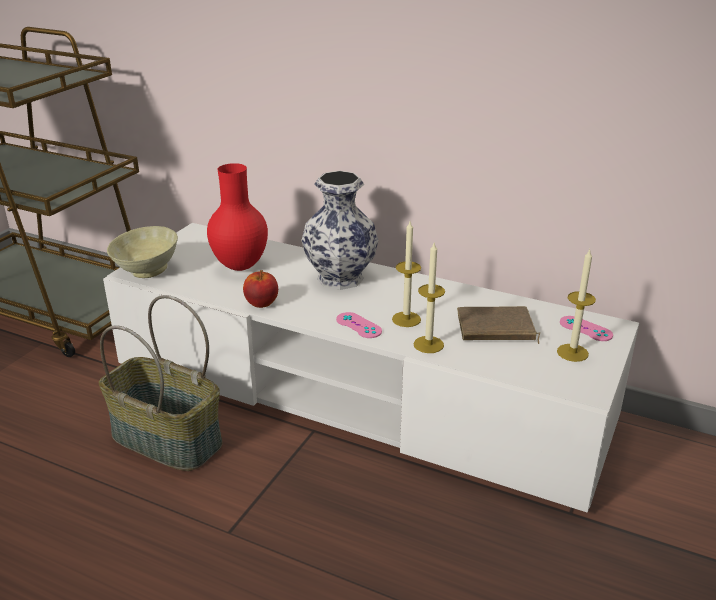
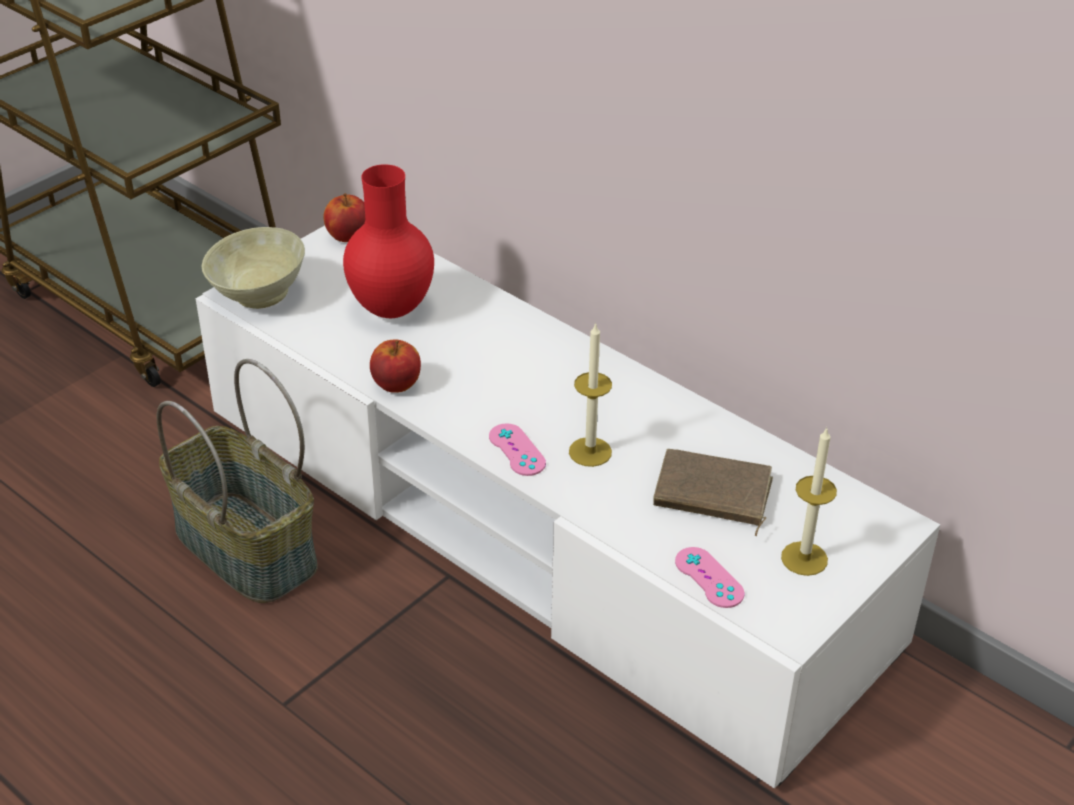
camera: 15 degrees right, 10 degrees up
(194, 235) = (347, 236): none -> apple
(340, 277) = (528, 357): vase -> none
(428, 344) = (601, 503): candle -> none
(585, 329) = (849, 520): pink game controller -> pink game controller (709, 578)

